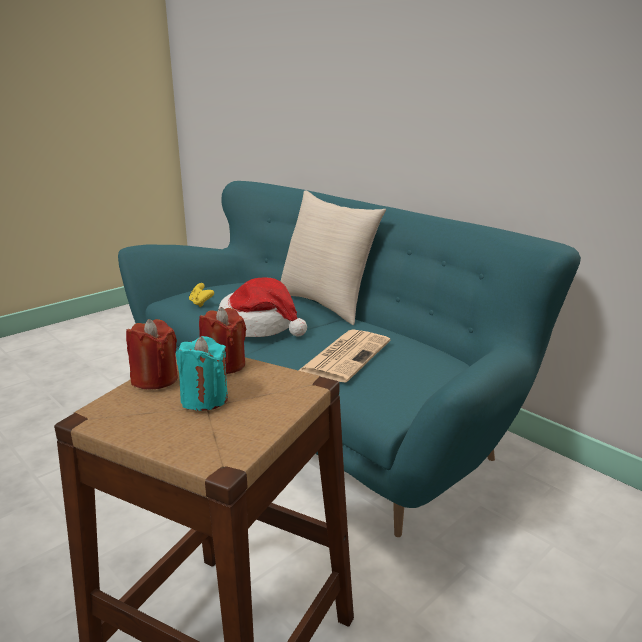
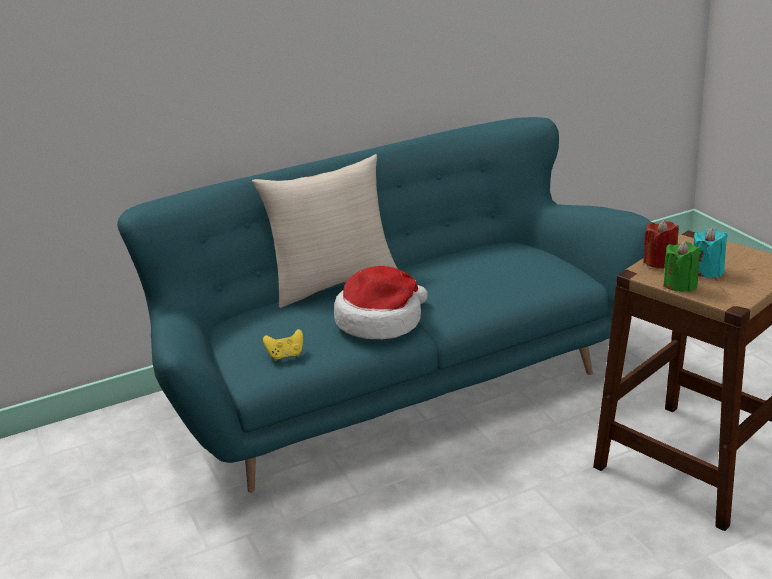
camera: 70 degrees left, 5 degrees up
(155, 379) = (680, 285): red candle -> green candle
(346, 355) = (477, 284): newspaper -> none

